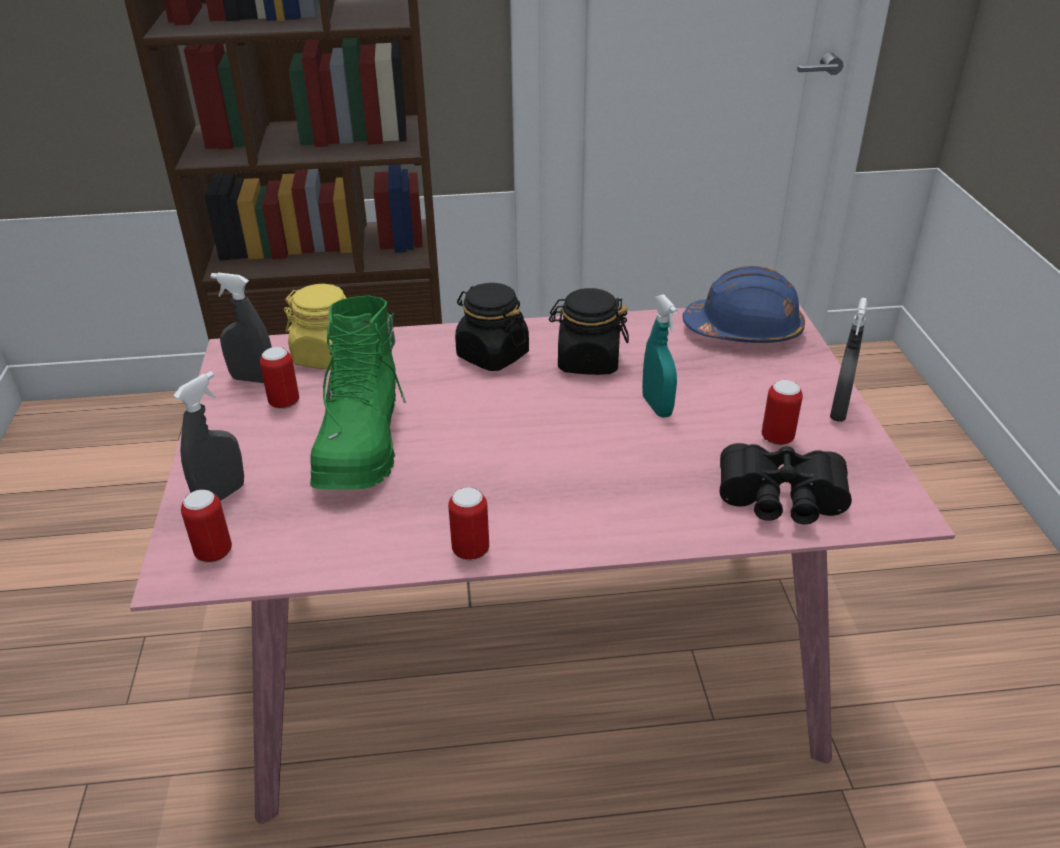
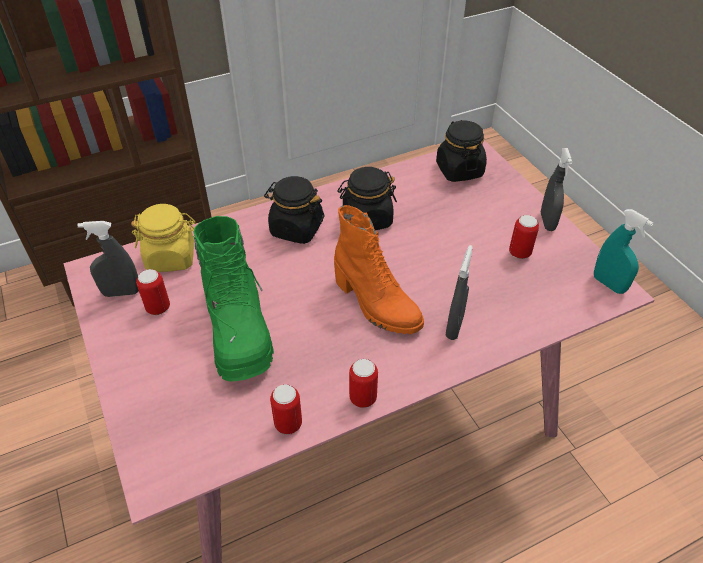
camera: 20 degrees left, 10 degrees up
(214, 552) = (174, 455): can -> can (288, 424)
(221, 495) = (152, 403): grey spray bottle -> grey spray bottle (454, 327)
(545, 455) = (375, 305): none -> orange boot
(657, 406) = (431, 246): turquoise spray bottle -> turquoise spray bottle (608, 284)
(743, 330) = (459, 170): blue hard hat -> black jar
(781, 502) = (544, 303): black binoculars -> none

